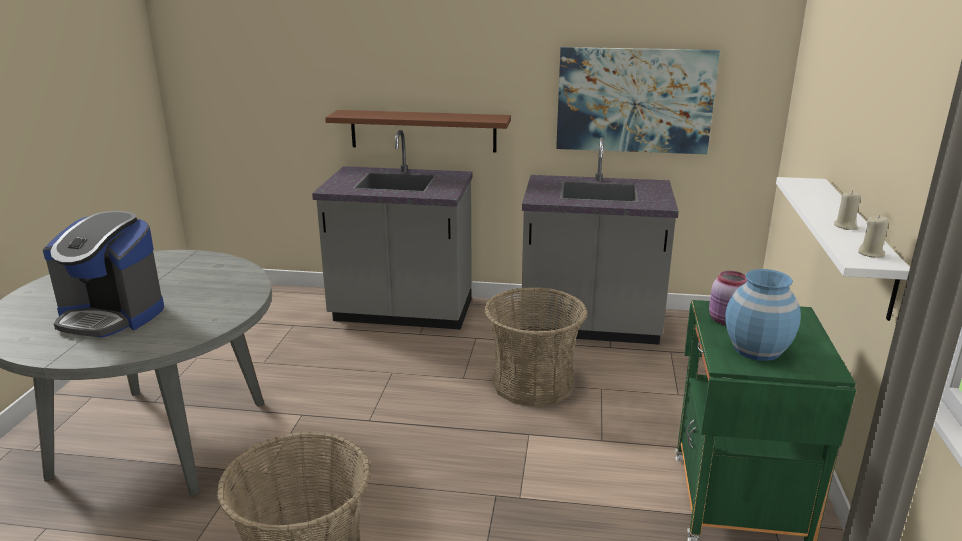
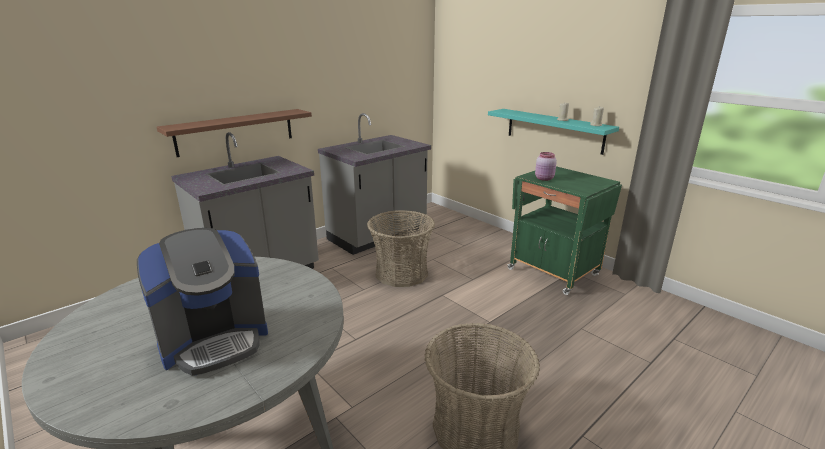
camera: 50 degrees left, 0 degrees up
(634, 100) = (367, 88): picture -> none
(756, 349) = (576, 183): blue vase -> none
(857, 244) = (554, 130): white shelf -> turquoise shelf

